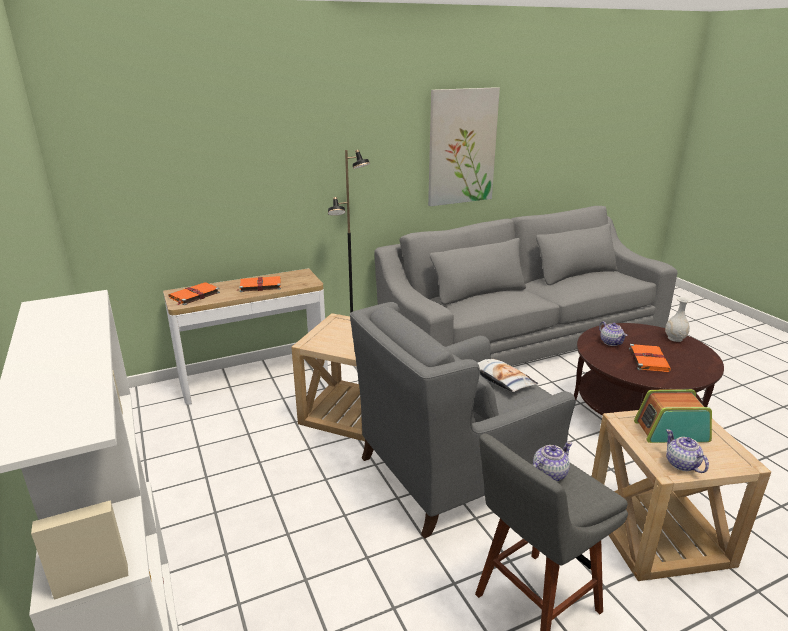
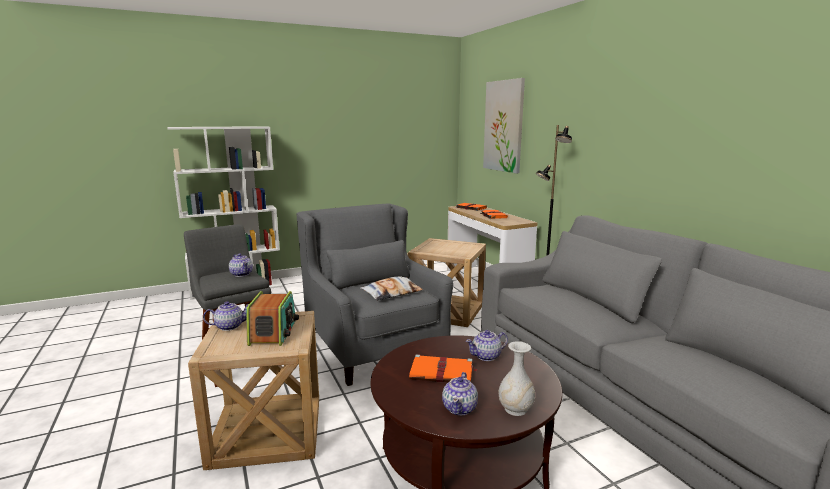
camera: 90 degrees right, 10 degrees down
(462, 147) = (688, 138): picture -> picture (503, 126)
(689, 355) = (460, 408): none -> teapot

